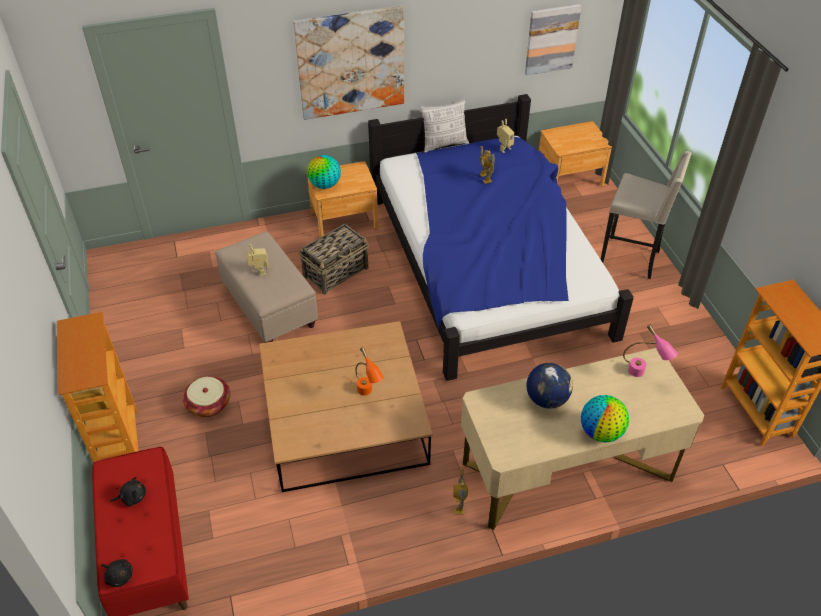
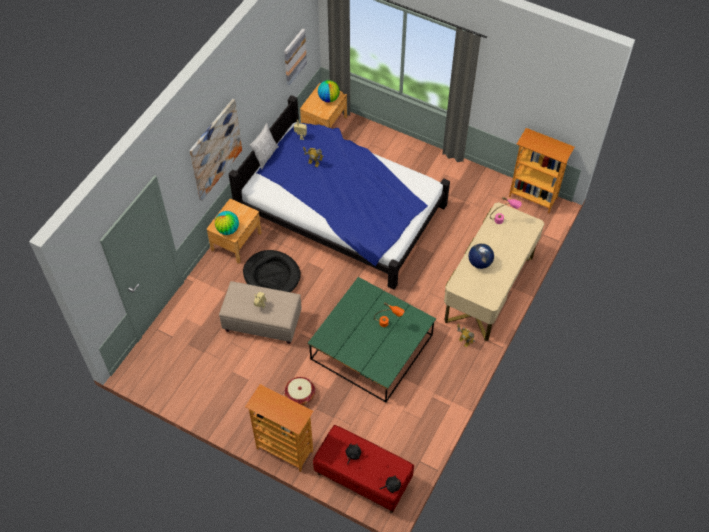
camera: 45 degrees left, 10 degrees up
(336, 272) = (272, 275): basket -> black dog bed
(344, 419) = (371, 347): brown coffee table -> green coffee table
(601, 432) = (514, 260): globe -> globe (328, 98)
(631, 259) = (405, 154): beige stool -> none

